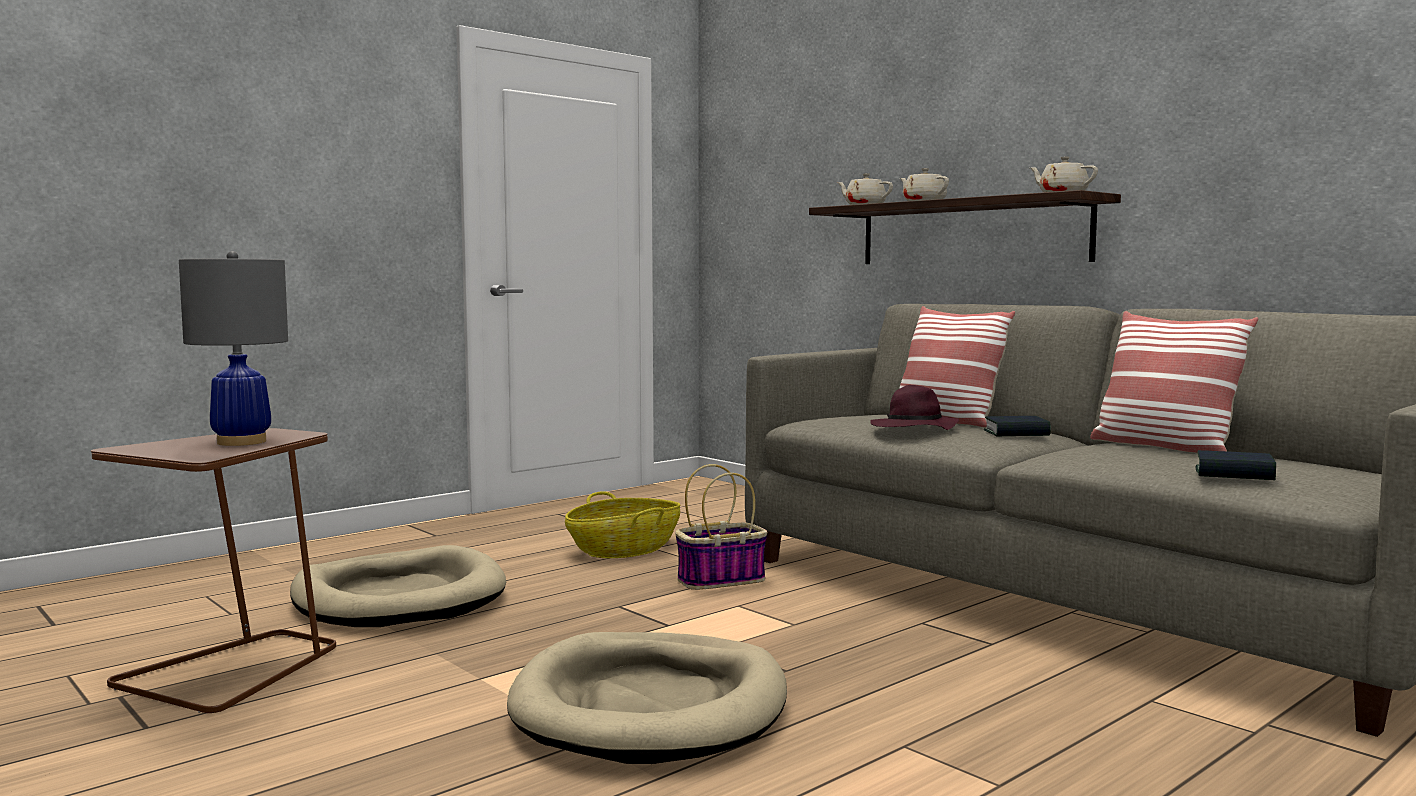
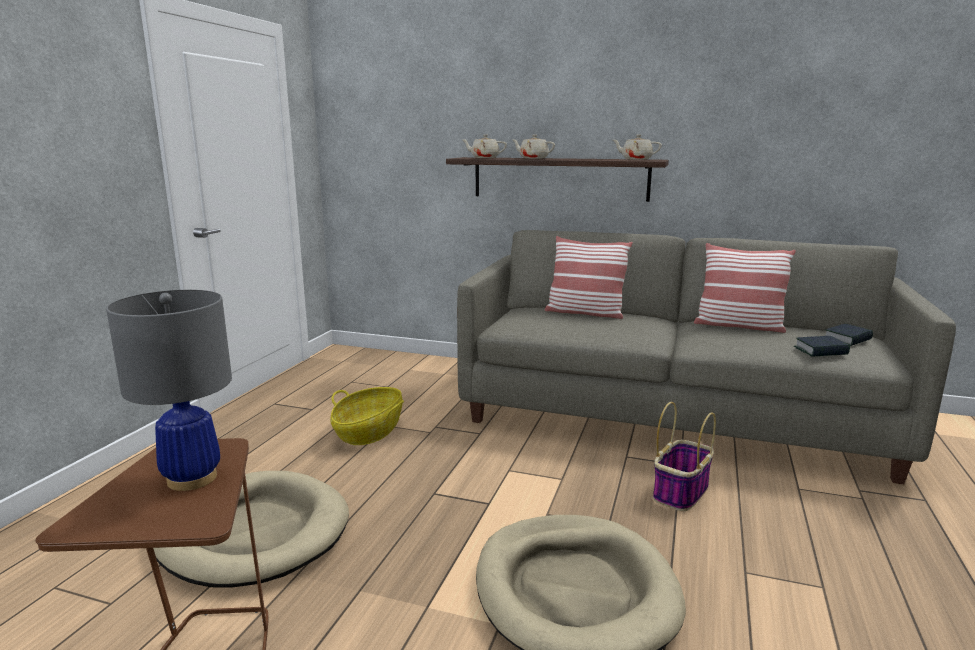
camera: 30 degrees left, 10 degrees up
(721, 580) = (469, 447): basket -> basket (681, 492)
(913, 429) = (589, 328): purple hat -> none
(1016, 433) = (647, 323): book -> book (847, 339)

